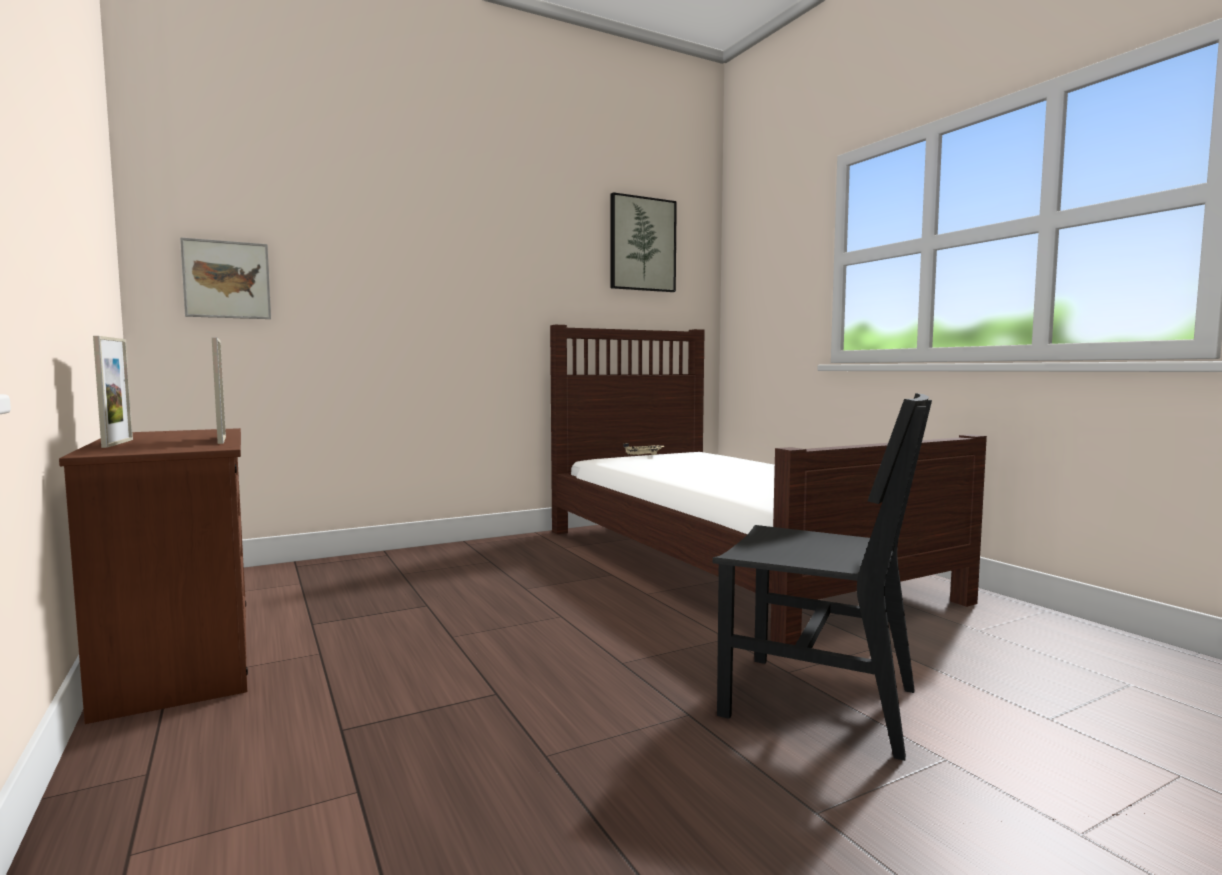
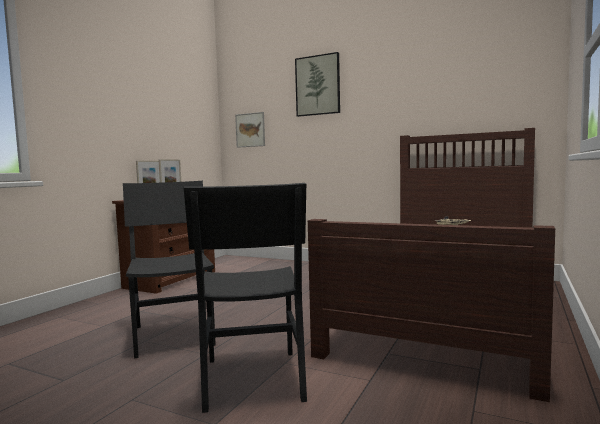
camera: 55 degrees right, 0 degrees up
(559, 723) = (174, 335): none -> black chair
(642, 244) = (480, 68): picture -> picture (318, 85)

